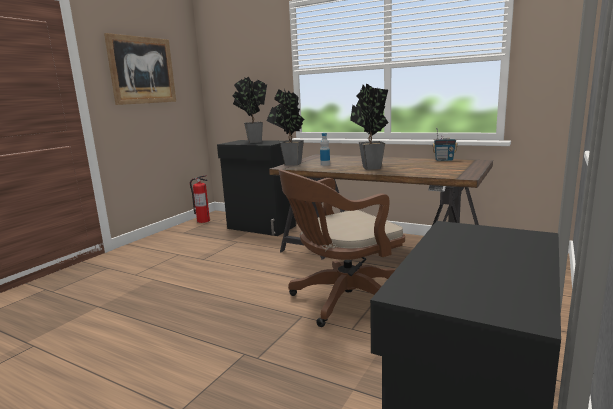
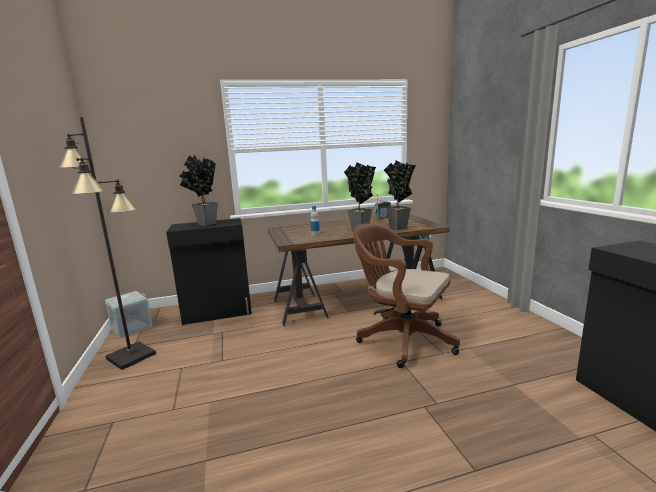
camera: 45 degrees left, 0 degrees up
(142, 70) = (48, 146): picture -> none
(173, 237) = (131, 356): none -> black floor lamp
(203, 220) = (131, 327): fire extinguisher -> grey storage box
(290, 164) = (284, 239): potted plant -> potted plant (399, 228)
(342, 300) = (401, 339): brown office chair -> brown office chair turned 105 degrees clockwise

